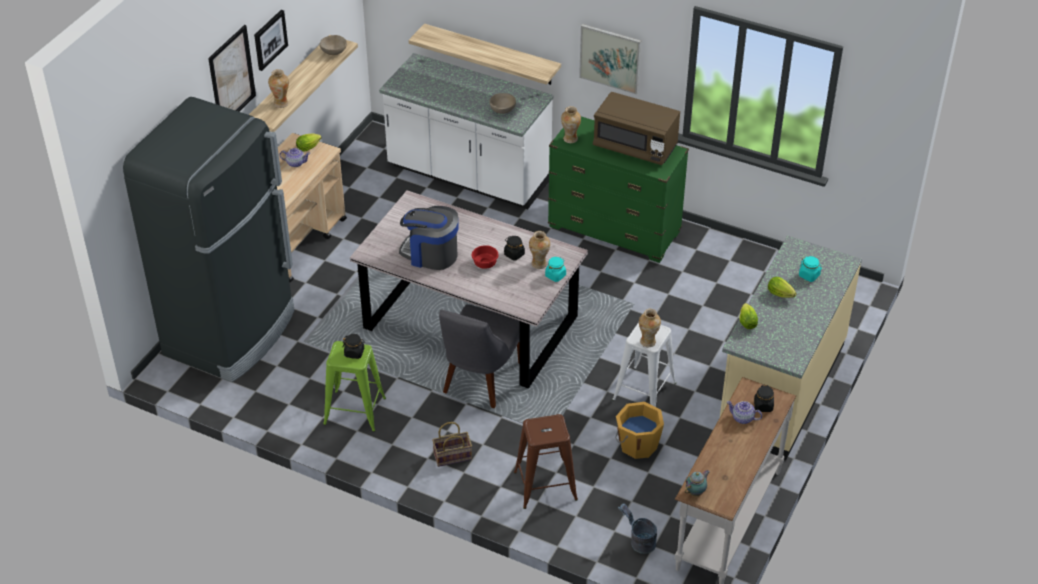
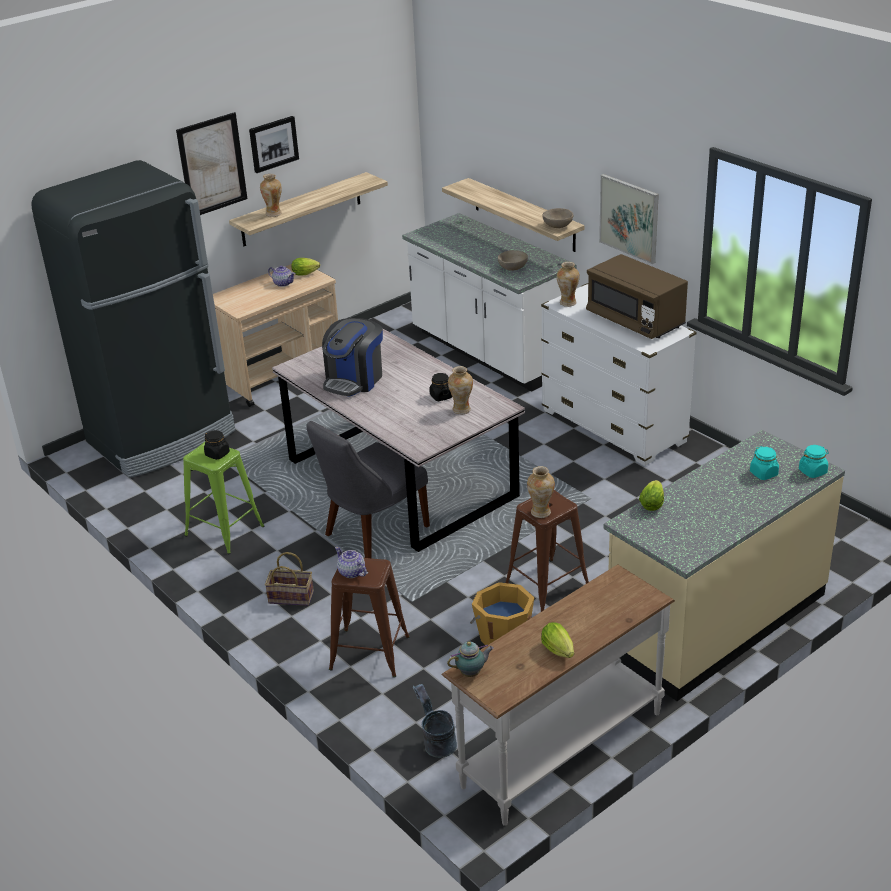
camera: 25 degrees right, 10 degrees down
(334, 52) = (359, 184): beige bowl -> beige bowl (558, 226)
(430, 254) = (354, 380): coffee machine -> coffee machine turned 105 degrees counterclockwise
(485, 264) = (404, 399): red bowl -> none
(555, 275) = (471, 423): turquoise jar -> turquoise jar (812, 471)
(614, 230) = (613, 426): green dresser -> white dresser
(644, 391) = (547, 585): white stool -> brown stool
(743, 418) = (587, 607): teapot -> teapot (351, 572)
(763, 406) = (622, 600): black jar -> none
(781, 295) = (715, 486): lettuce -> lettuce (559, 652)

